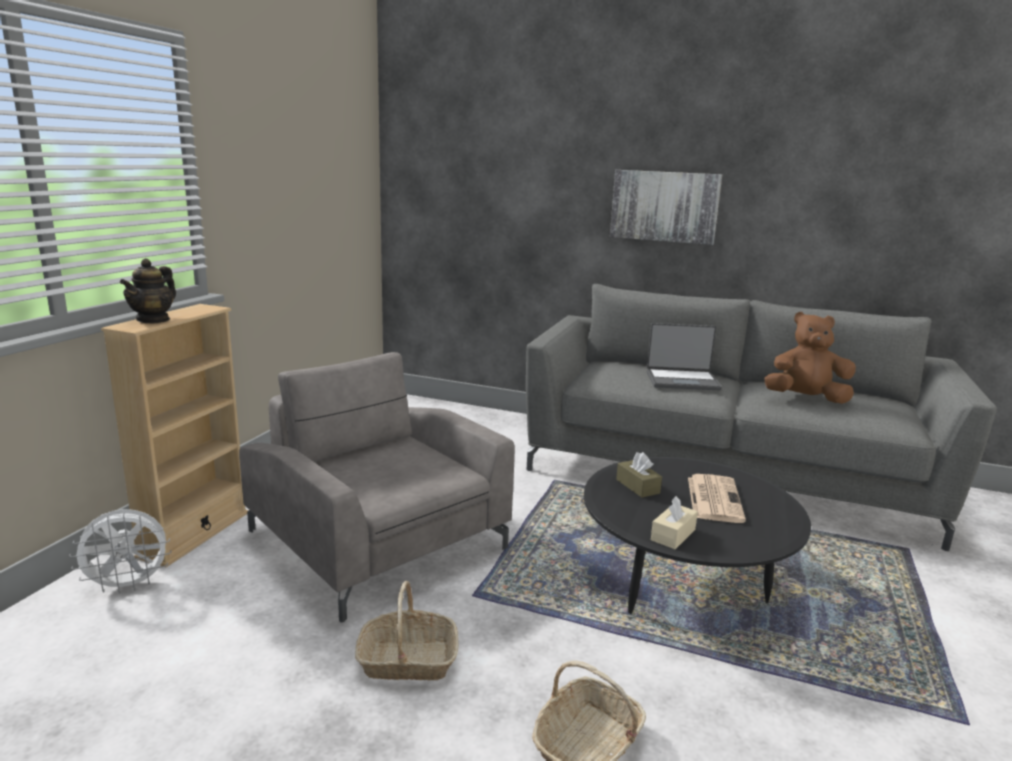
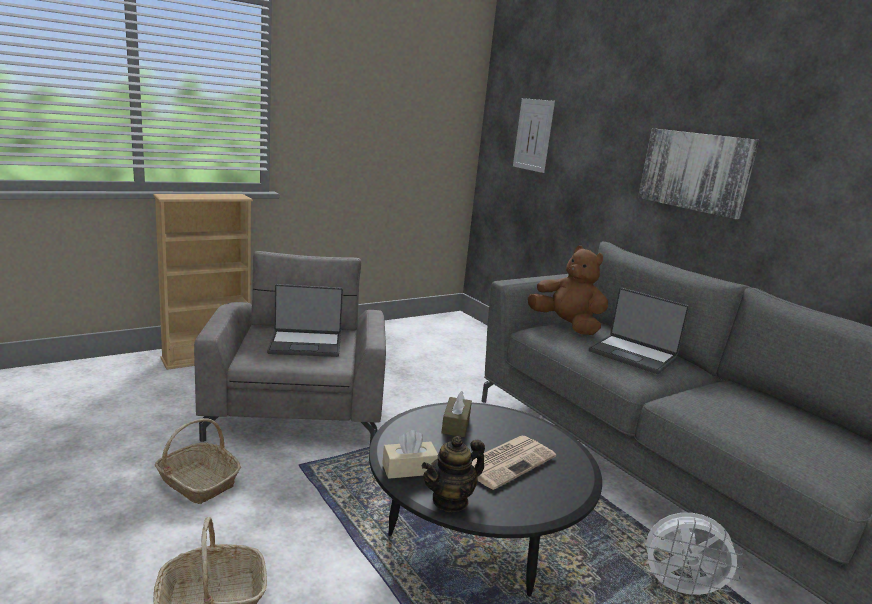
camera: 35 degrees right, 0 degrees up
(128, 585) = (137, 371): white fan -> white fan (680, 590)
(153, 320) = (188, 195): teapot -> teapot (450, 500)
(395, 466) = (305, 344): none -> laptop
(461, 184) = (533, 135): none -> picture
(805, 399) = (750, 412): brown plush toy -> brown plush toy (566, 325)

